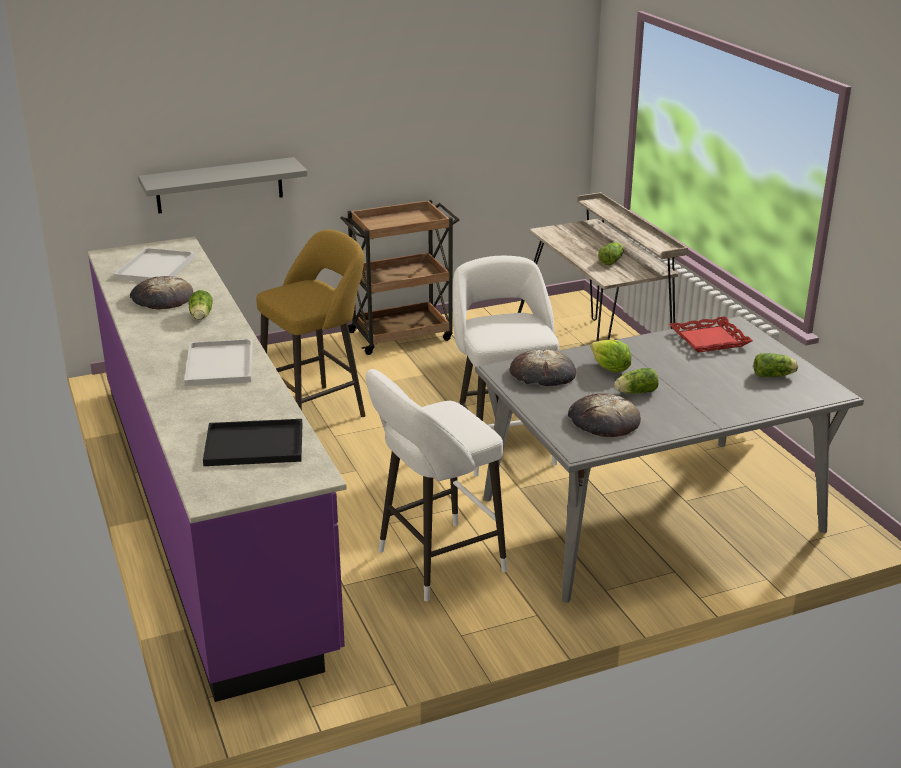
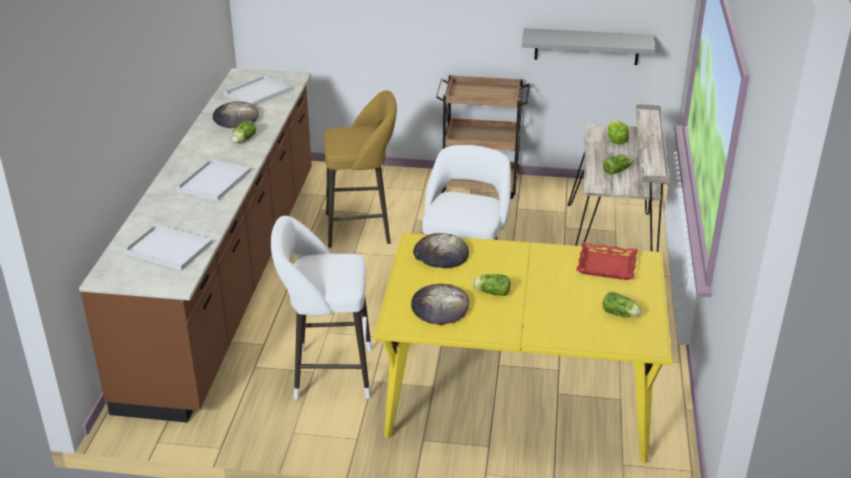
camera: 30 degrees right, 5 degrees up
(211, 505) = (229, 278): purple counter -> brown counter
(219, 185) = (346, 35): grey shelf -> grey shelf (586, 46)
(256, 444) = (170, 248): black tray -> white tray
(610, 369) = (496, 266): lettuce -> lettuce (616, 141)
(650, 516) = (517, 395): grey dining table -> yellow dining table

